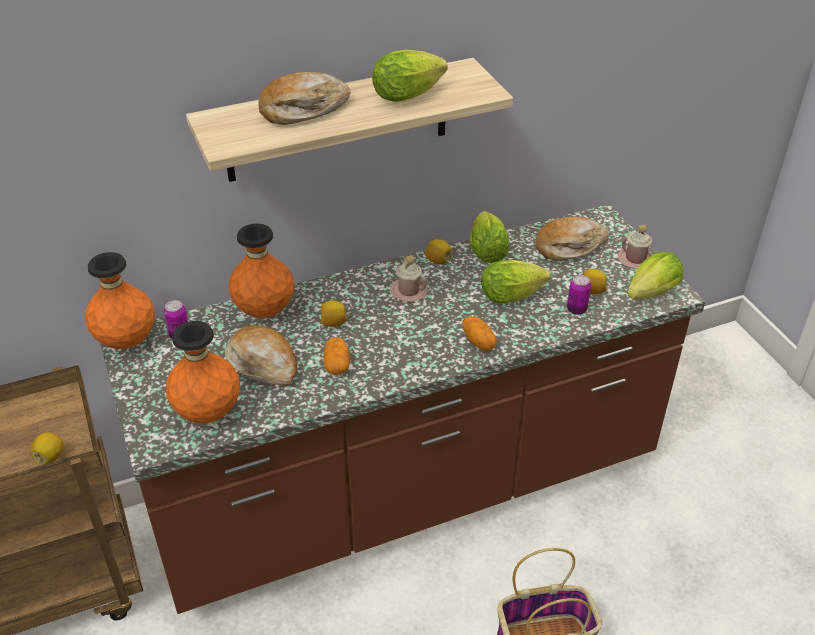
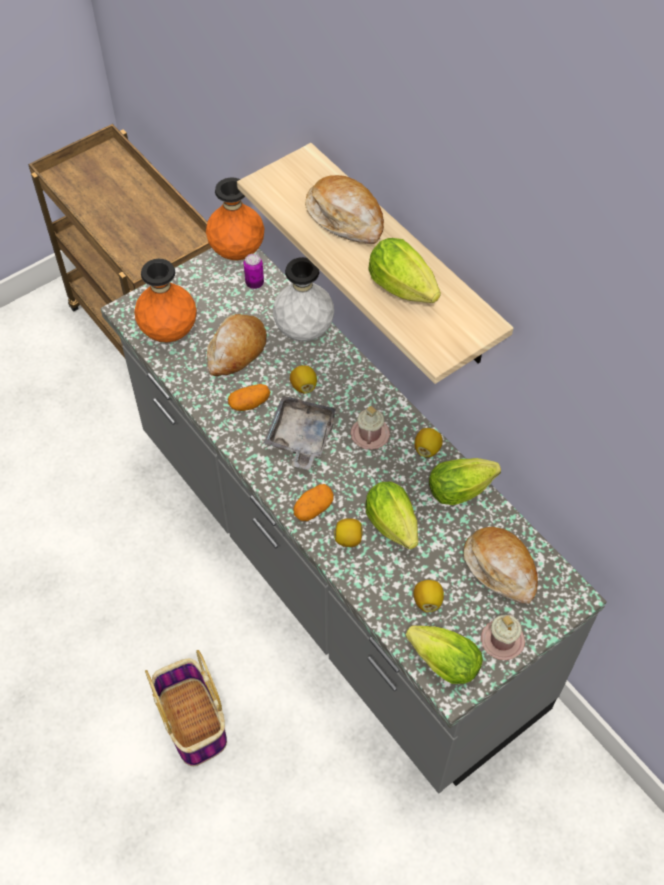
camera: 75 degrees right, 15 degrees up
(50, 457) = (136, 261): lemon -> lemon (348, 539)
(265, 311) = (304, 331): orange vase -> white vase
(394, 336) = (300, 437): none -> grey tray
(407, 492) = (332, 569): brown counter -> grey counter
(576, 309) = (390, 589): can -> none

